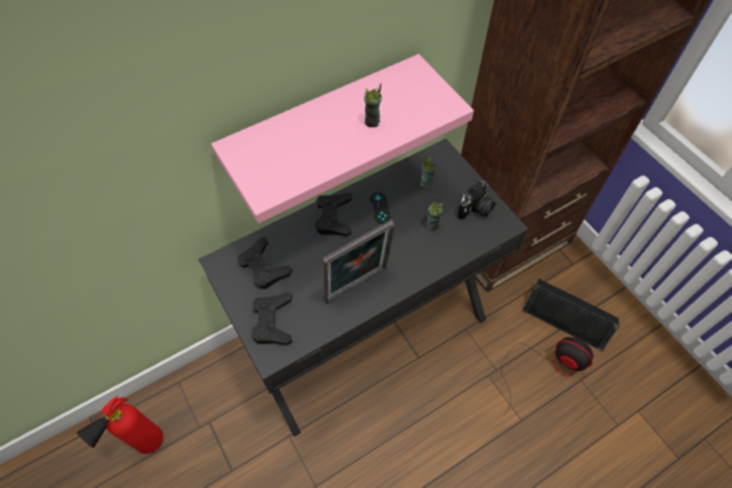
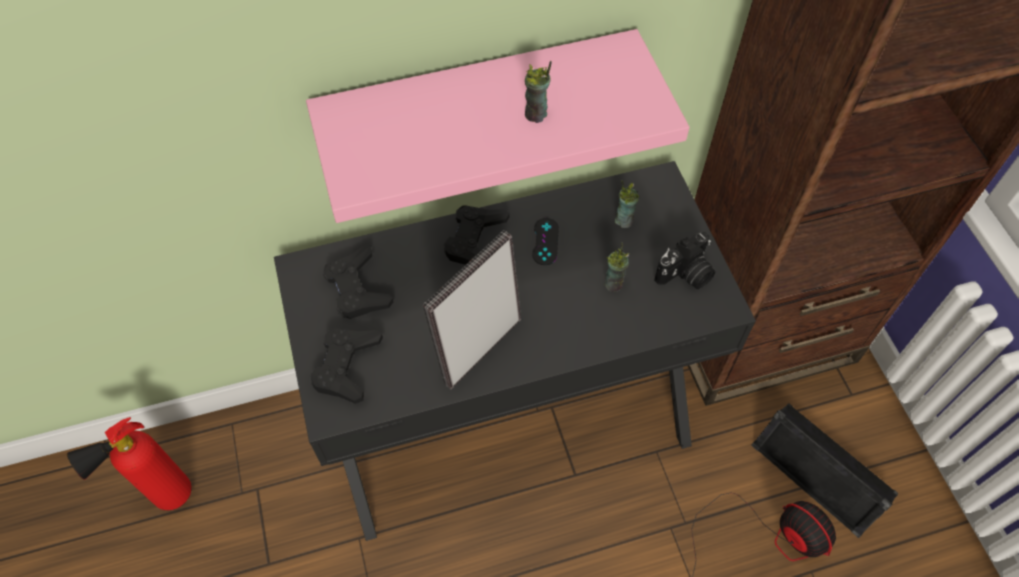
camera: 15 degrees right, 0 degrees up
(357, 287) = (478, 347): picture frame -> picture frame turned 150 degrees clockwise

